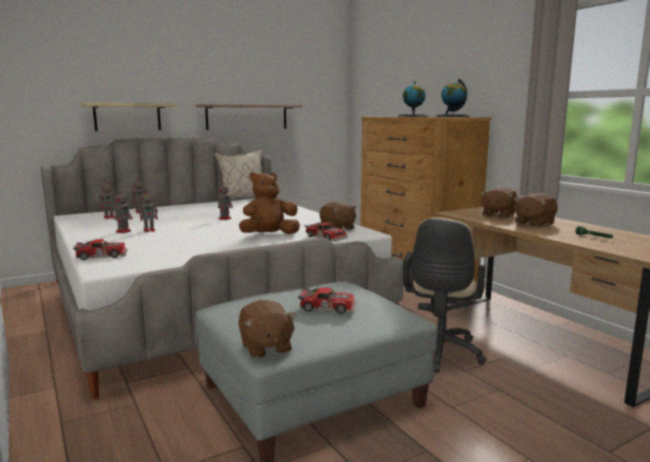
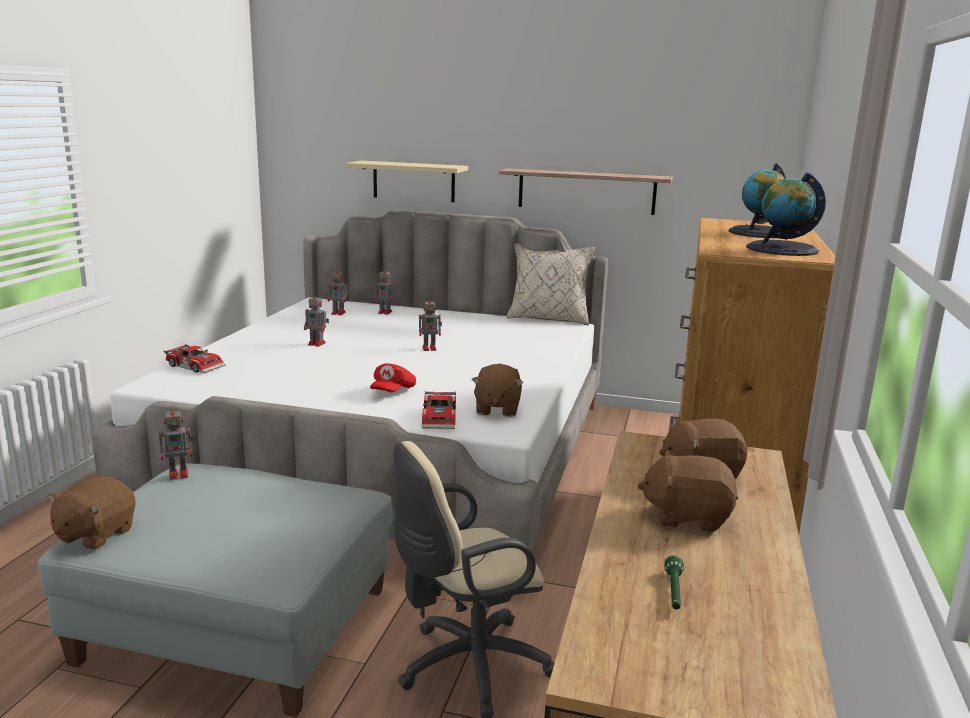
camera: 45 degrees right, 5 degrees up
(124, 231) = (295, 338): toy robot -> toy robot (180, 474)
(269, 235) = (393, 391): brown plush toy -> red cap
(327, 307) = (240, 518): toy car -> none

